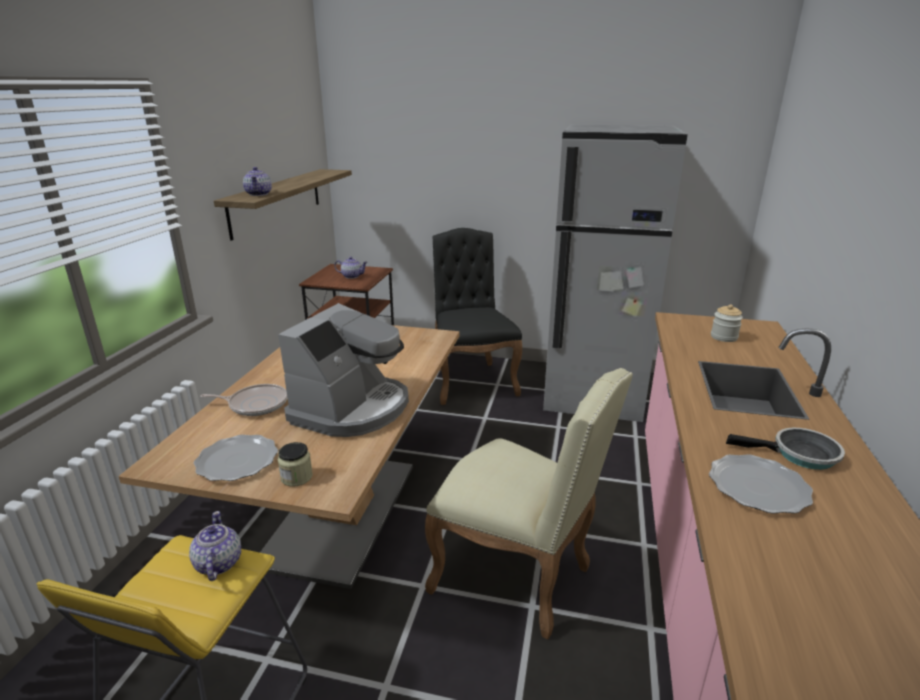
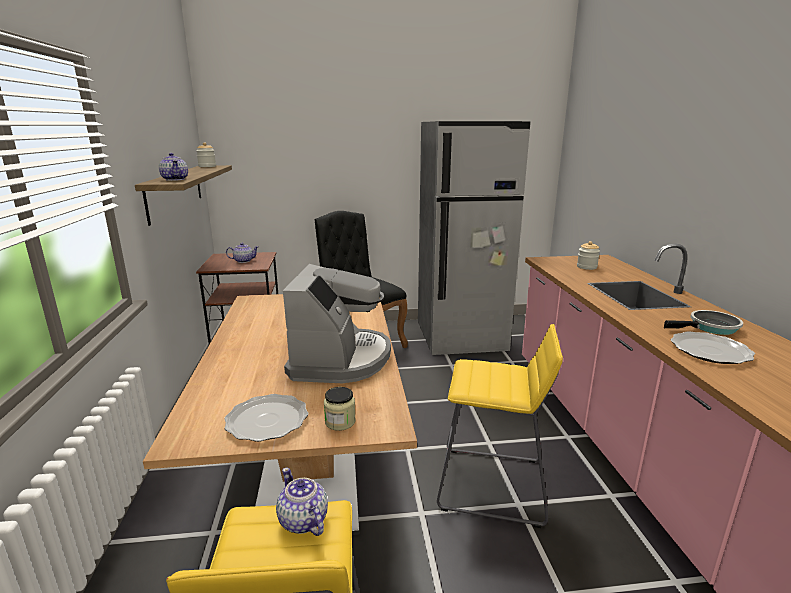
camera: 20 degrees left, 5 degrees down
(255, 404) = (241, 371): frying pan -> none
(323, 172) = (207, 166): none -> jar
(516, 577) = (492, 485): beige chair -> yellow stool

